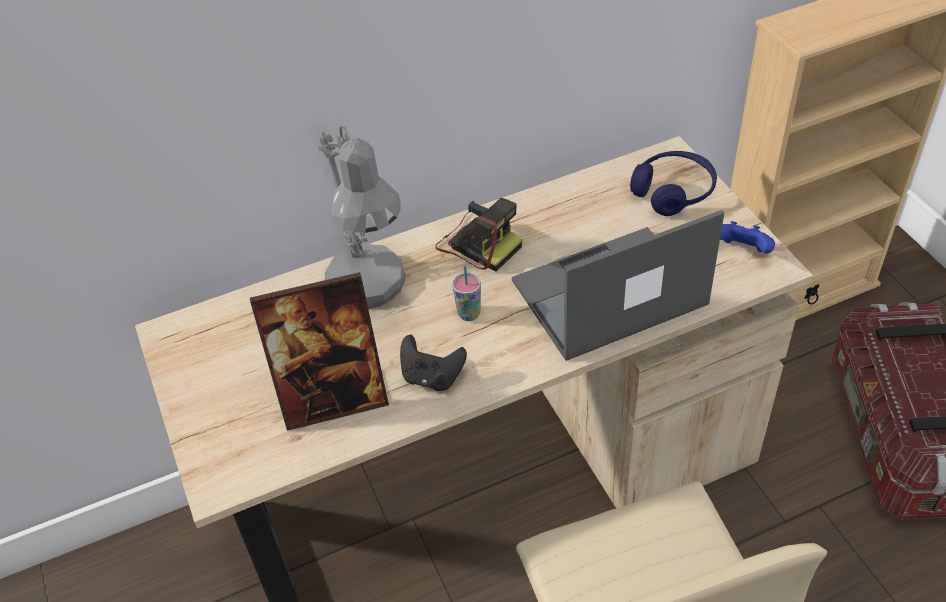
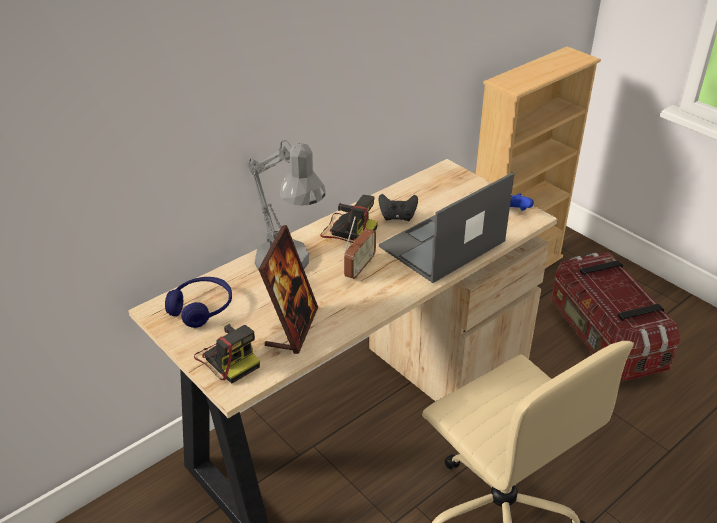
camera: 20 degrees left, 10 degrees down
(229, 433) = (228, 358): none -> camera
(334, 399) = (292, 327): picture frame -> picture frame turned 45 degrees counterclockwise
(432, 377) = (351, 305): black game controller -> black game controller (397, 217)
(469, 314) = (359, 268): cup -> radio
(673, 191) = (457, 187): blue headphones -> blue headphones (201, 308)

